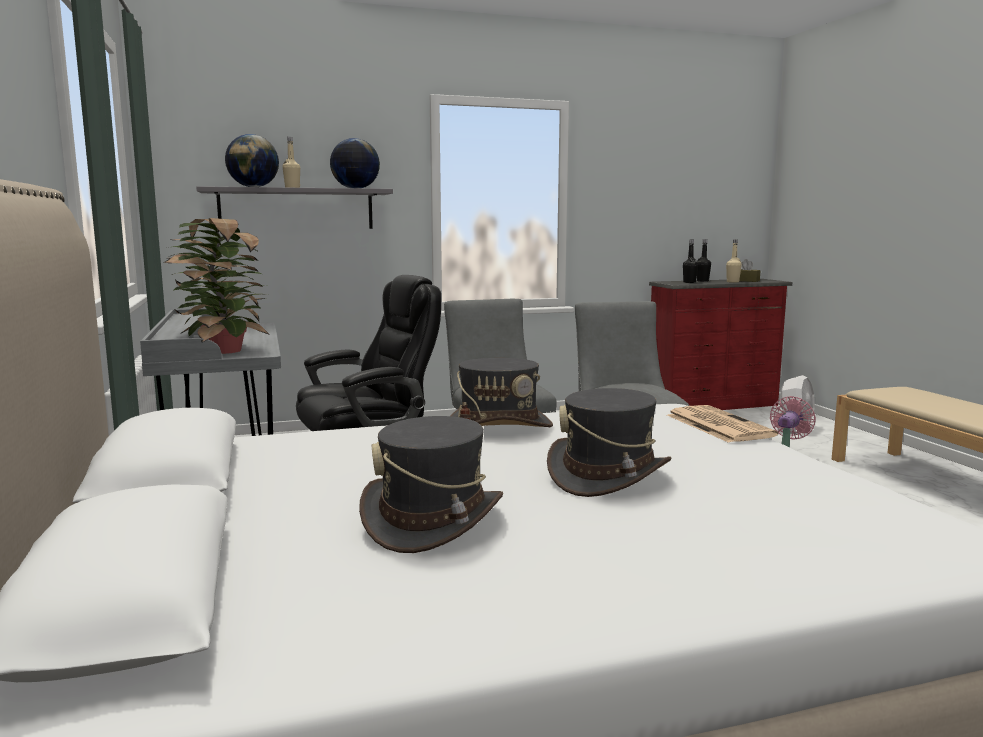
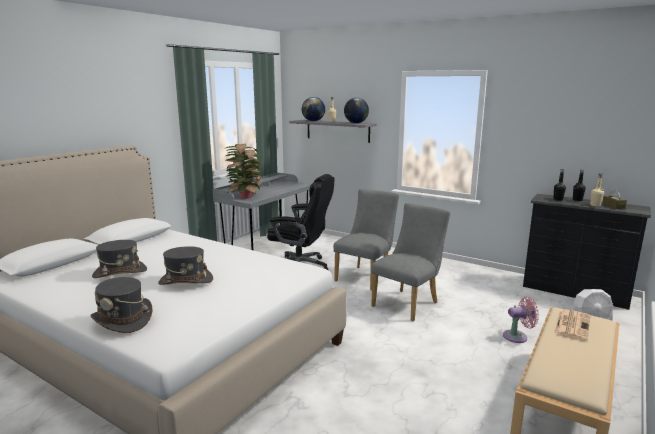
camera: 50 degrees right, 5 degrees up
(498, 426) = (233, 253): grey hat -> grey hat (123, 319)
(714, 405) = (575, 292): red dresser -> black dresser
(717, 425) = (285, 282): newspaper -> newspaper (572, 324)

